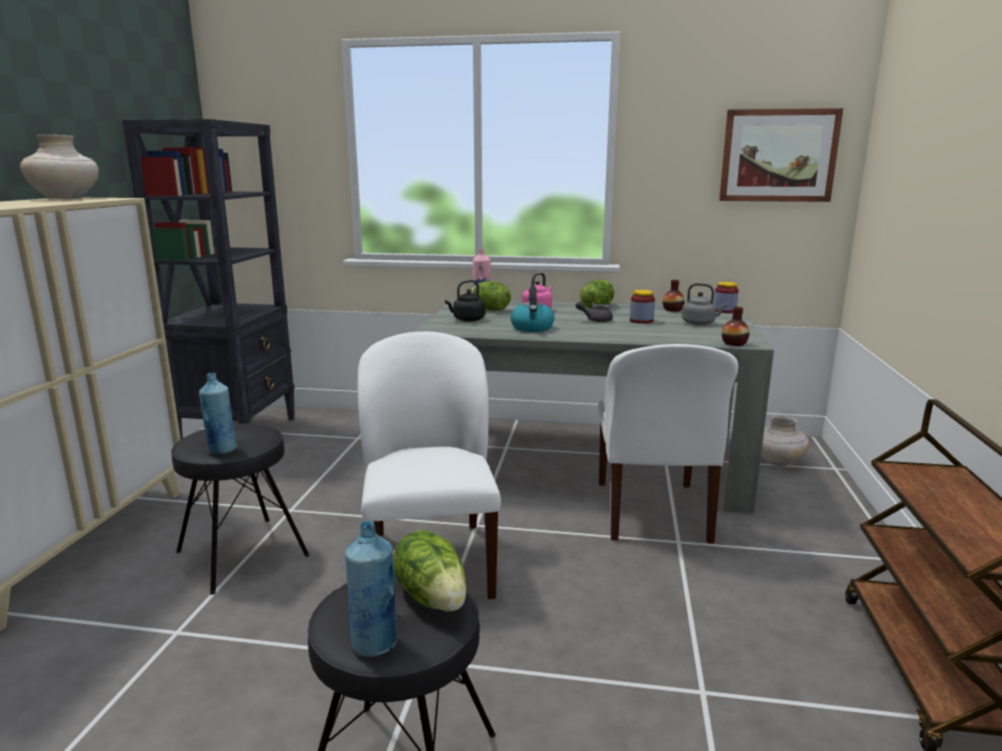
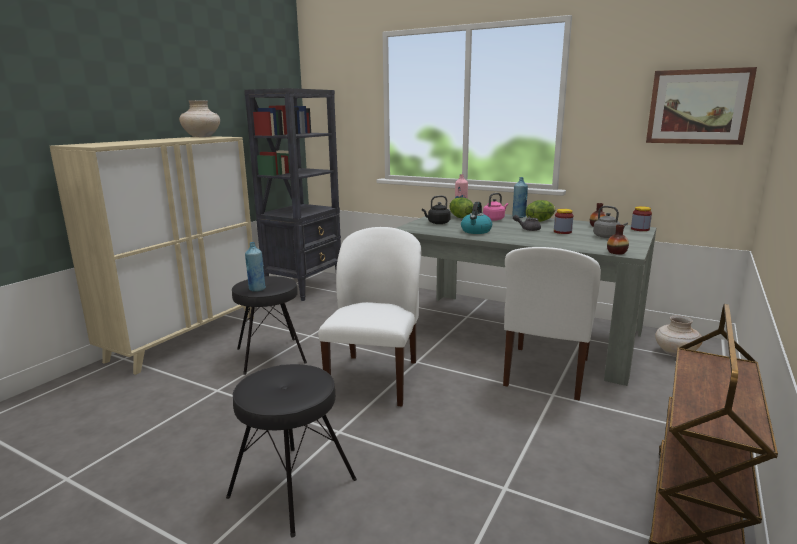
camera: 20 degrees right, 0 degrees up
(374, 643) = (262, 397): blue bottle -> blue bottle (519, 217)
(433, 596) = (310, 380): lettuce -> none

